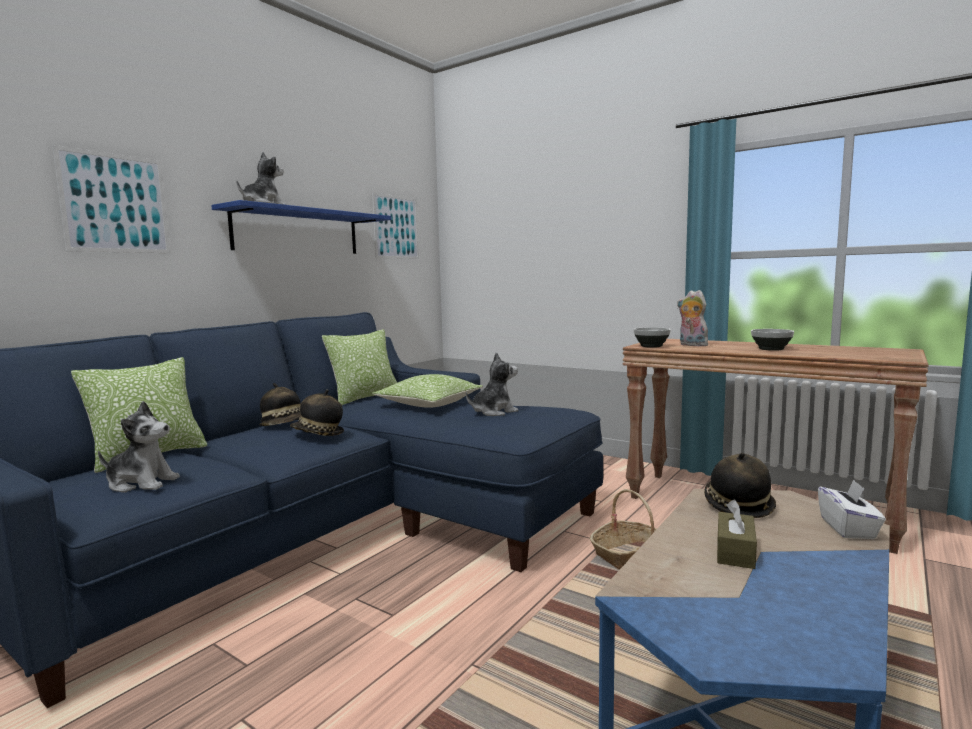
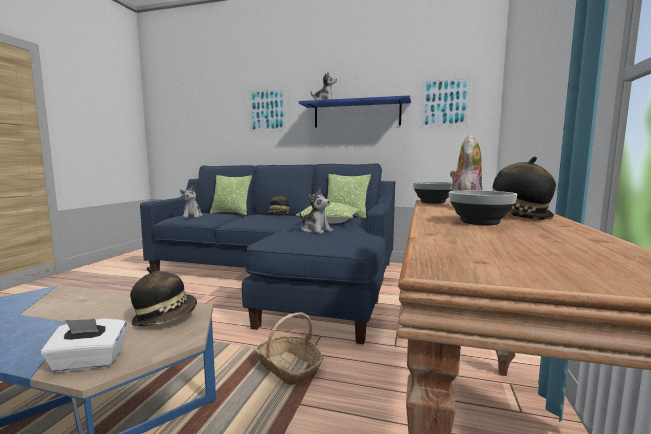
camera: 70 degrees right, 0 degrees up
(318, 434) = (262, 219): hat -> hat (514, 215)
(735, 551) = (79, 314): brown tissue box -> none

